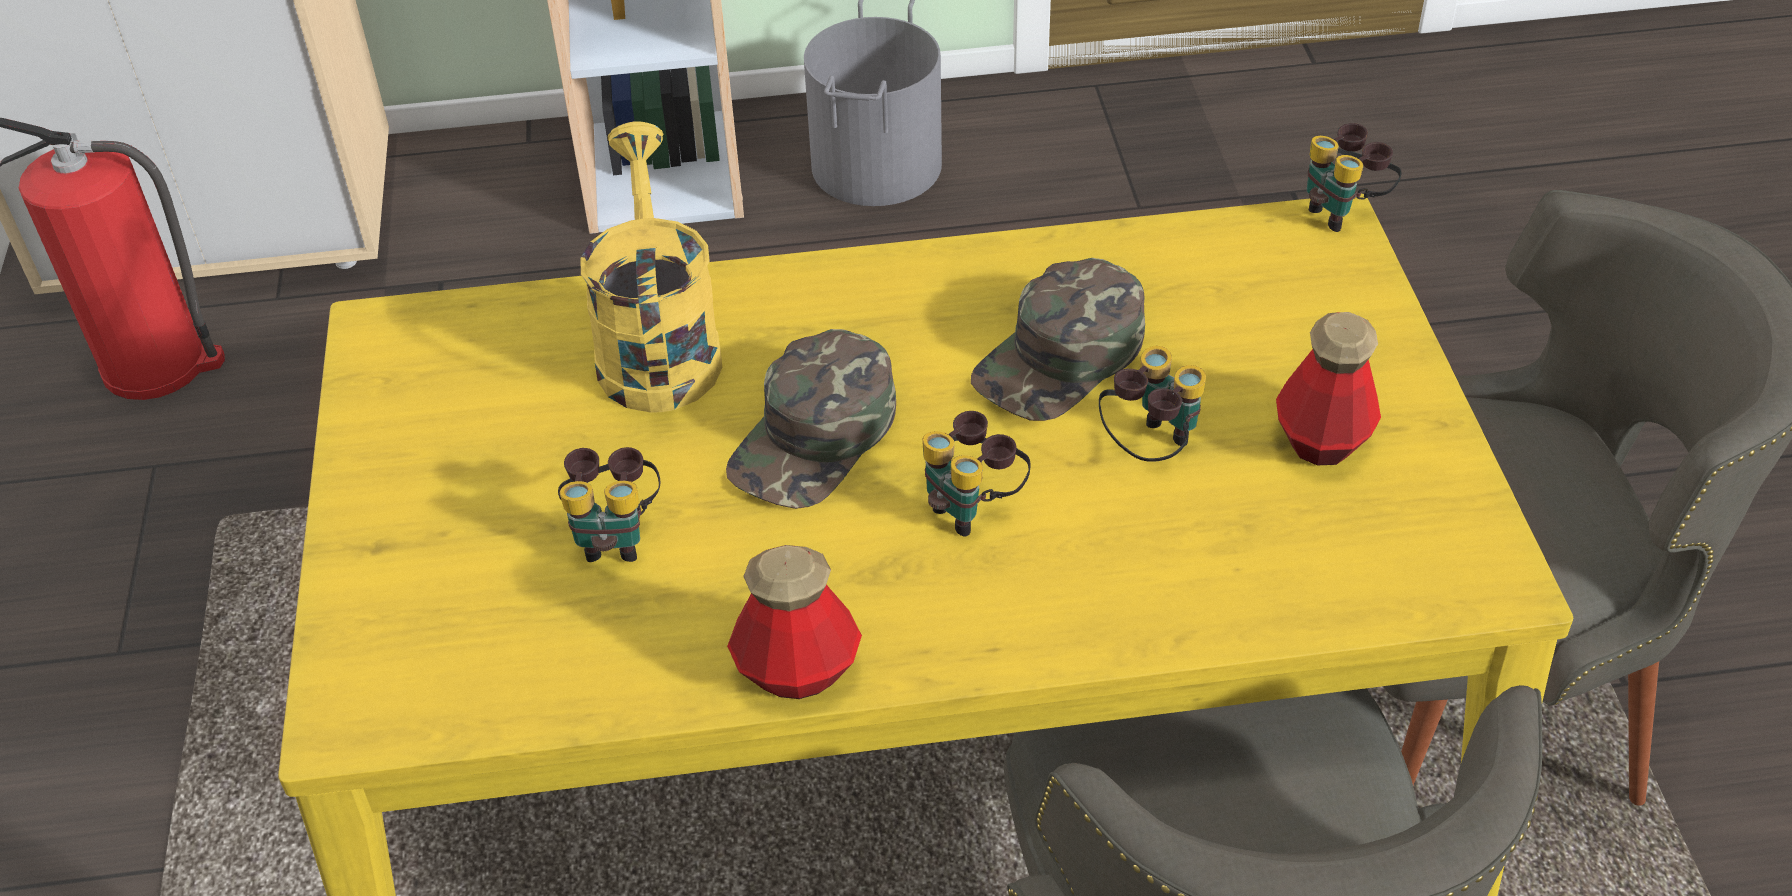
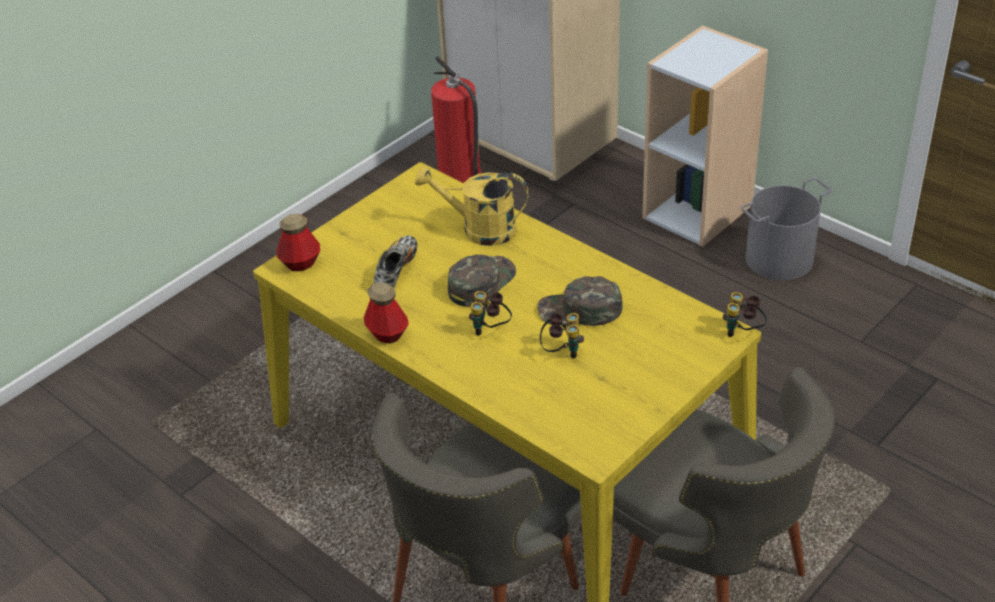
camera: 50 degrees right, 5 degrees down
(615, 536) = (396, 270): binoculars -> shoe
(657, 346) = (479, 229): yellow watering can -> yellow watering can turned 120 degrees counterclockwise
(816, 437) = (481, 282): green cap -> green cap turned 135 degrees clockwise
(1322, 440) = (614, 386): bottle -> bottle (300, 263)

